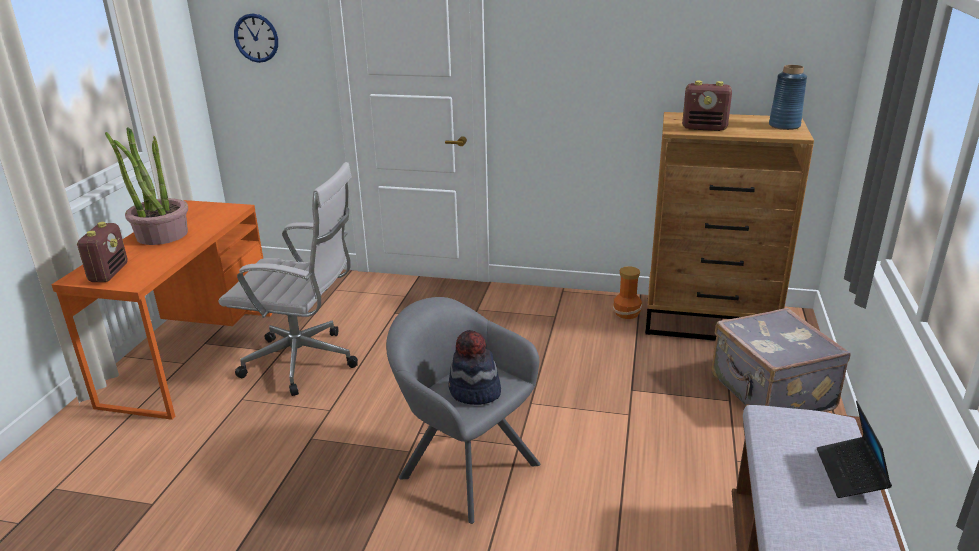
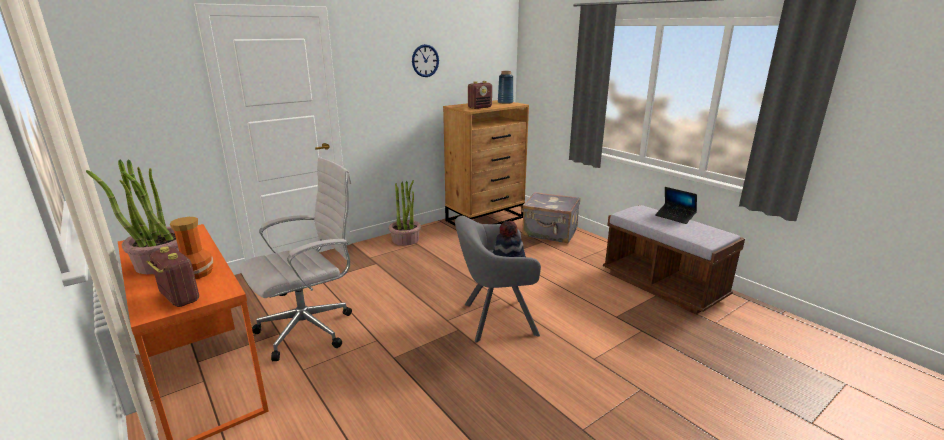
camera: 50 degrees left, 5 degrees down
(256, 38) = (126, 85): wall clock -> wall clock (425, 60)
(552, 304) = (405, 239): none -> potted plant
(627, 313) = (447, 229): vase -> vase (197, 273)

